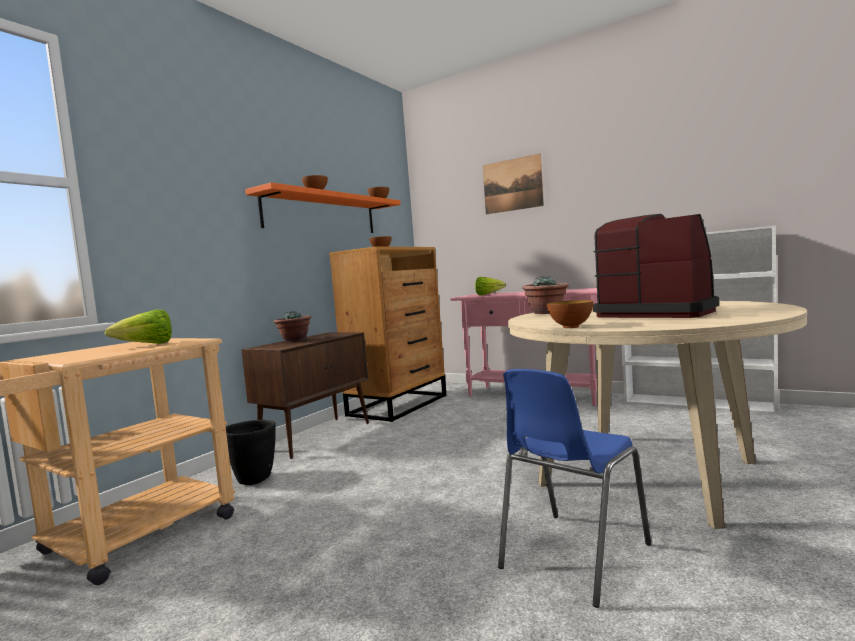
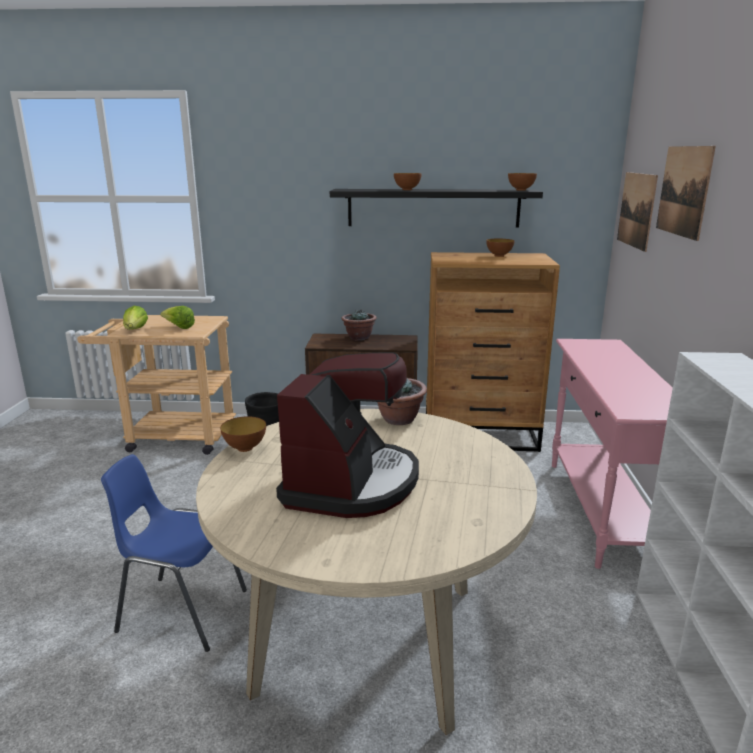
camera: 60 degrees right, 15 degrees up
(322, 214) = (433, 208): orange shelf -> black shelf
(449, 213) = (636, 210): none -> picture
(488, 294) = (587, 353): lettuce -> lettuce (135, 330)

